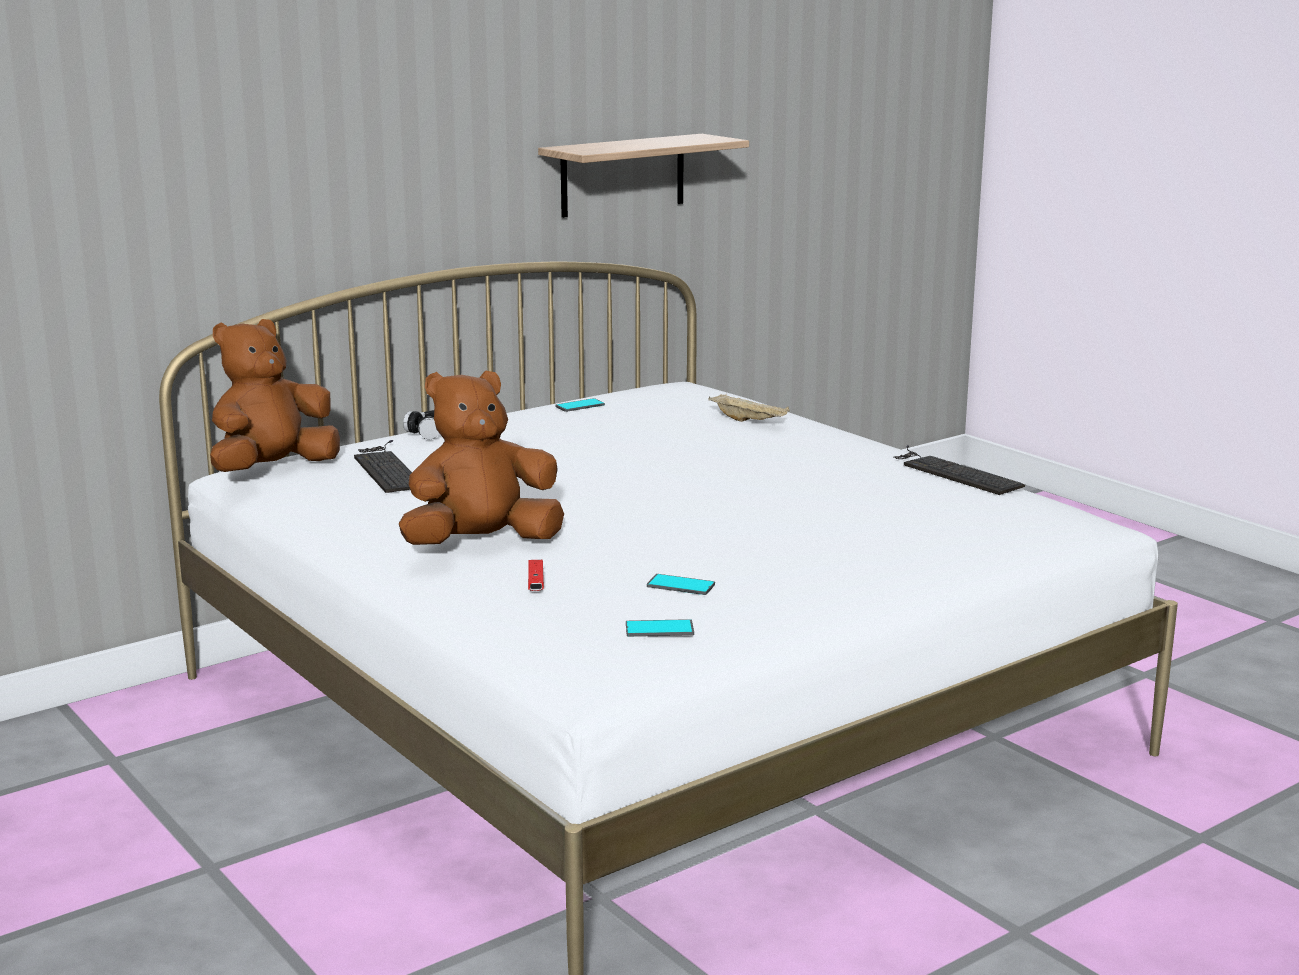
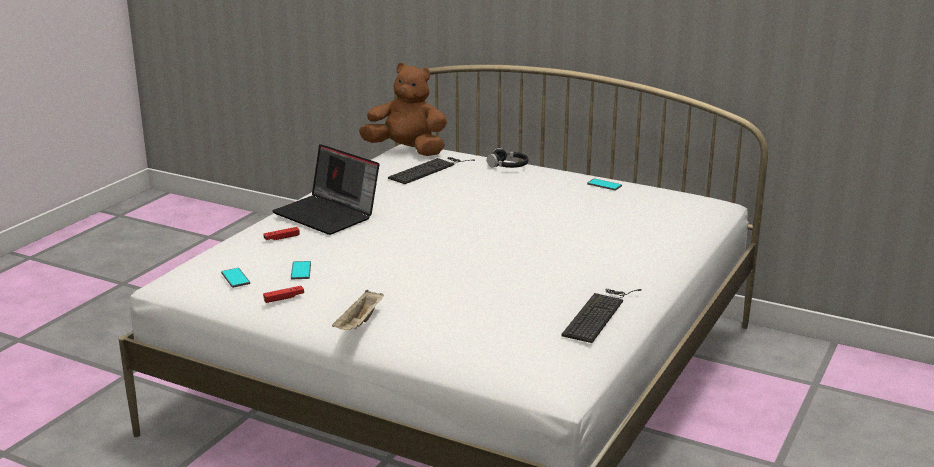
camera: 65 degrees right, 5 degrees up
(481, 544) = (328, 214): brown plush toy -> laptop
(623, 175) = (720, 37): shelf -> none
(750, 421) = (636, 234): beige tray -> beige tray (360, 323)
(766, 608) = (284, 298): none -> red game controller

